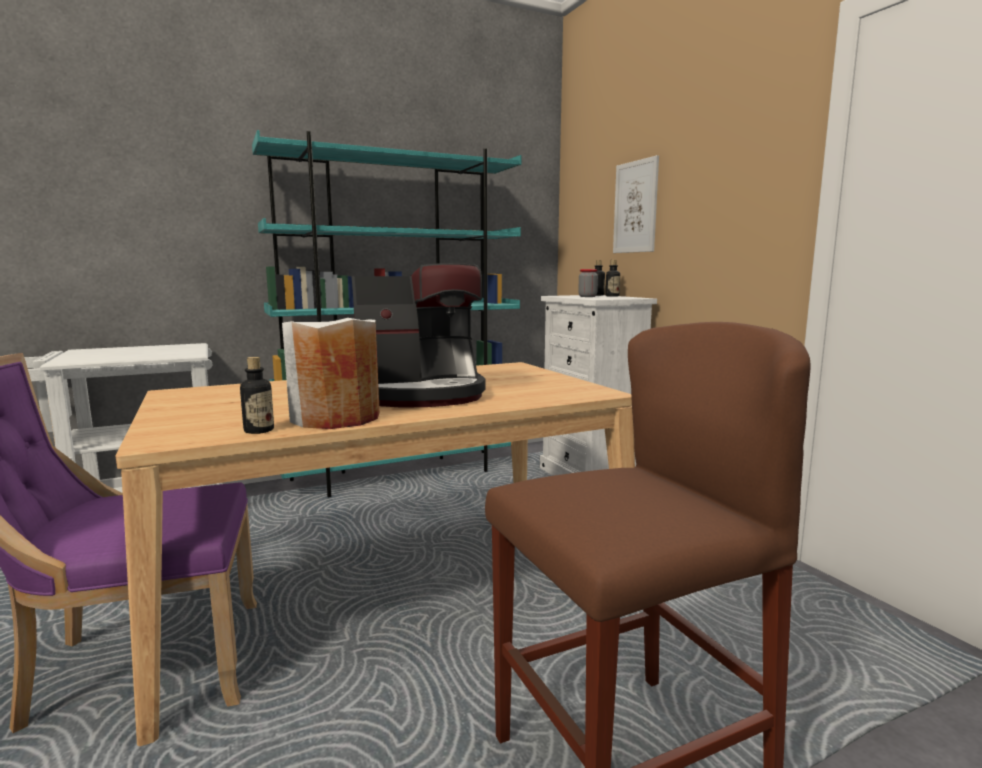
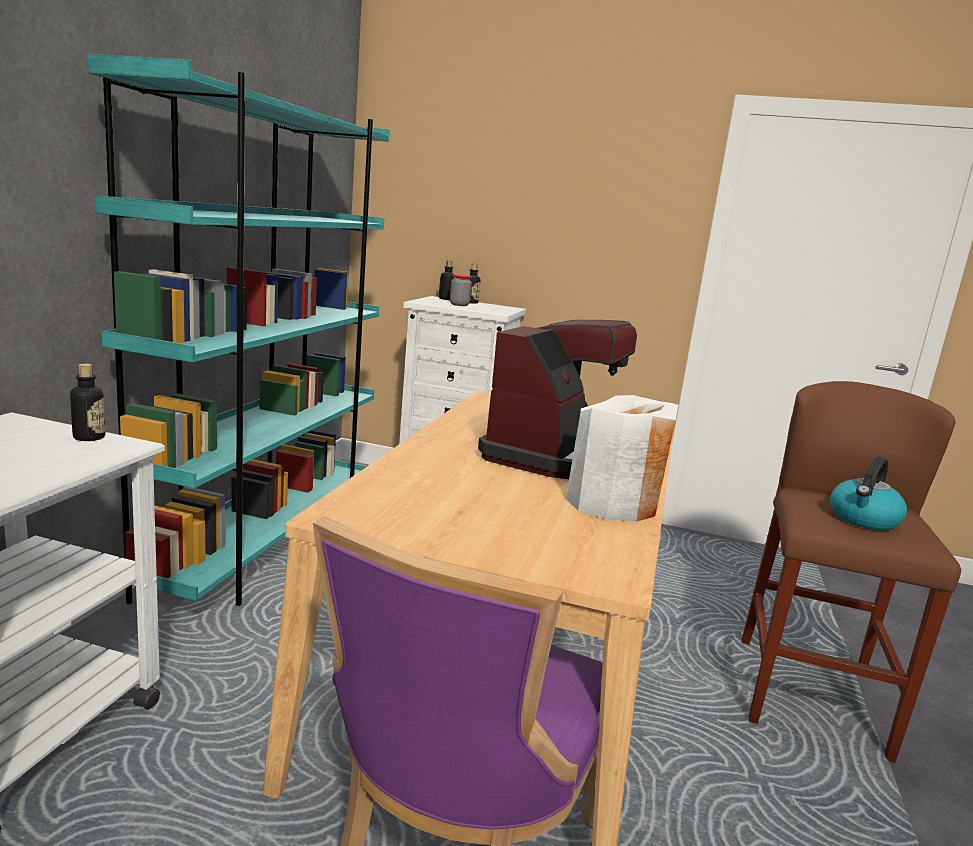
camera: 50 degrees left, 5 degrees up
(259, 430) = (624, 537): bottle -> bottle (89, 437)
(596, 497) = (863, 519): none -> kettle
(635, 207) = (494, 209): picture -> none

